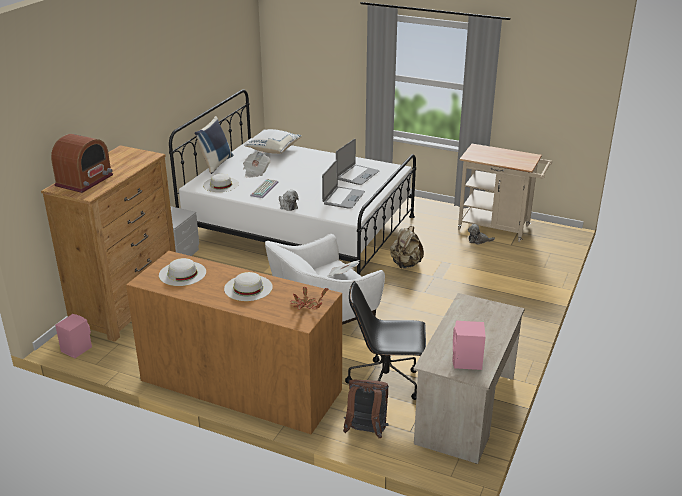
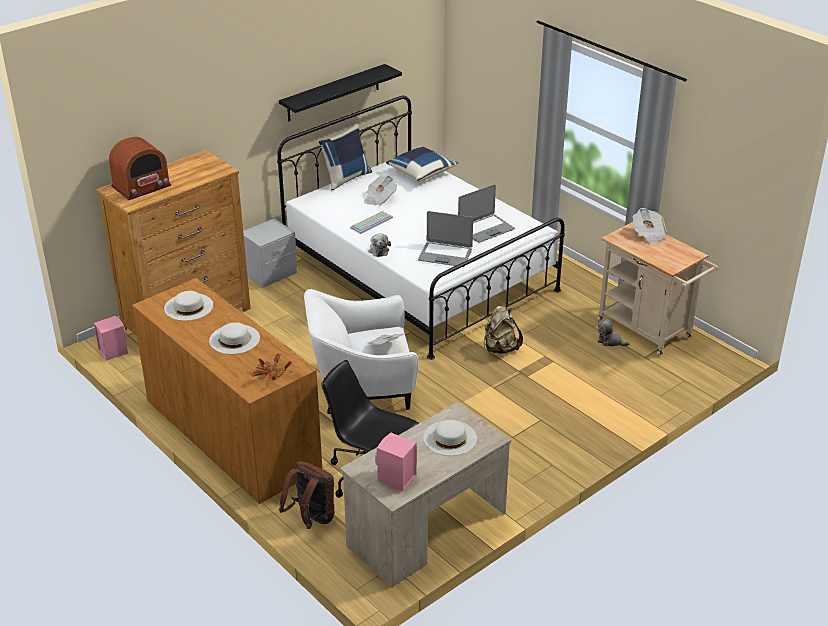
camera: 25 degrees right, 5 degrees up
(199, 89) = (333, 93): none -> black shelf
(221, 184) = (331, 206): white hat -> white hat (450, 438)
(273, 149) = (421, 173): white pillow -> blue pillow
(343, 198) = (445, 255): laptop -> laptop turned 60 degrees clockwise
(489, 150) = (648, 235): none -> newspaper

